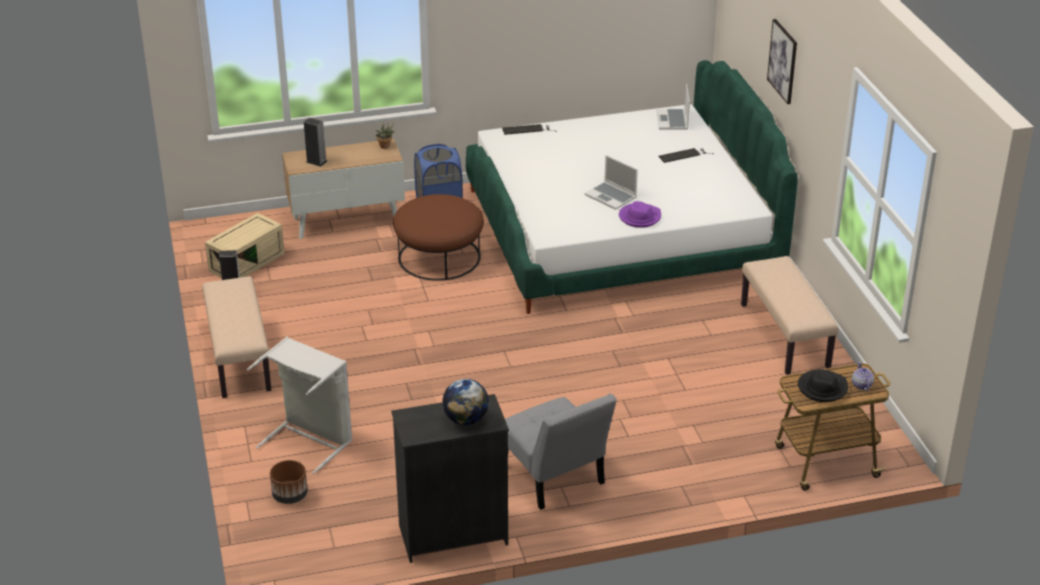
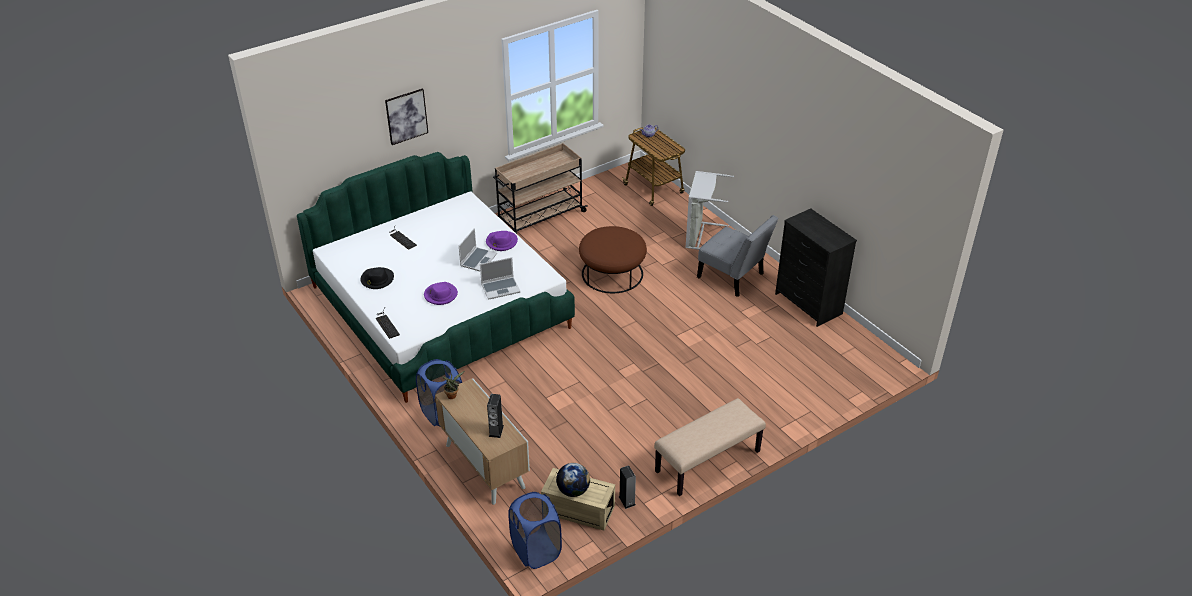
camera: 110 degrees left, 5 degrees up
(219, 231) = (536, 550): none -> blue laundry basket
(290, 496) = (828, 381): brown planter -> none
(310, 439) = (770, 390): grey laundry basket -> grey laundry basket (701, 236)
(439, 257) = (517, 392): brown ottoman -> brown ottoman (612, 273)
(466, 420) = (815, 224): globe -> globe (573, 490)
(555, 478) = (733, 277): grey chair -> grey chair turned 90 degrees clockwise
(557, 165) = (440, 295): none -> purple hat
(673, 121) = (346, 252): laptop -> laptop (501, 288)
(785, 336) = (539, 217): beige bench -> beige cart
(822, 388) = (660, 145): black hat -> black hat (377, 280)

